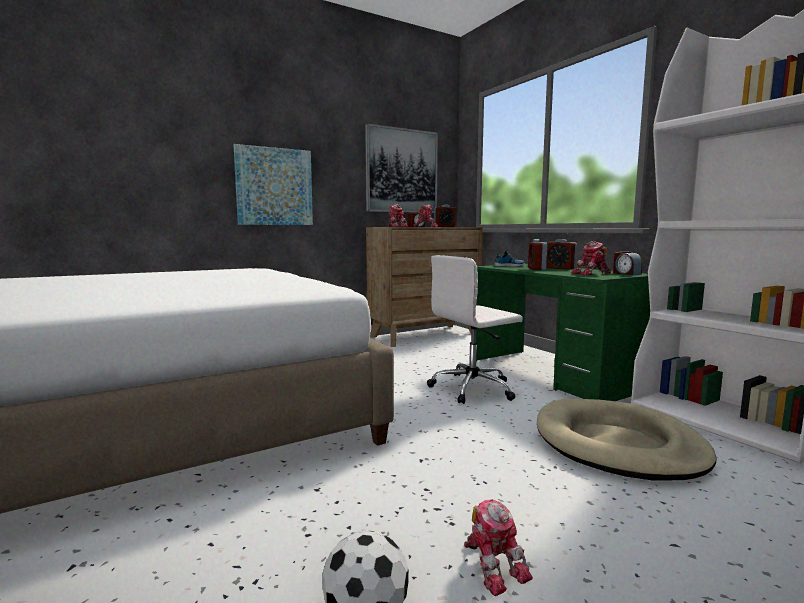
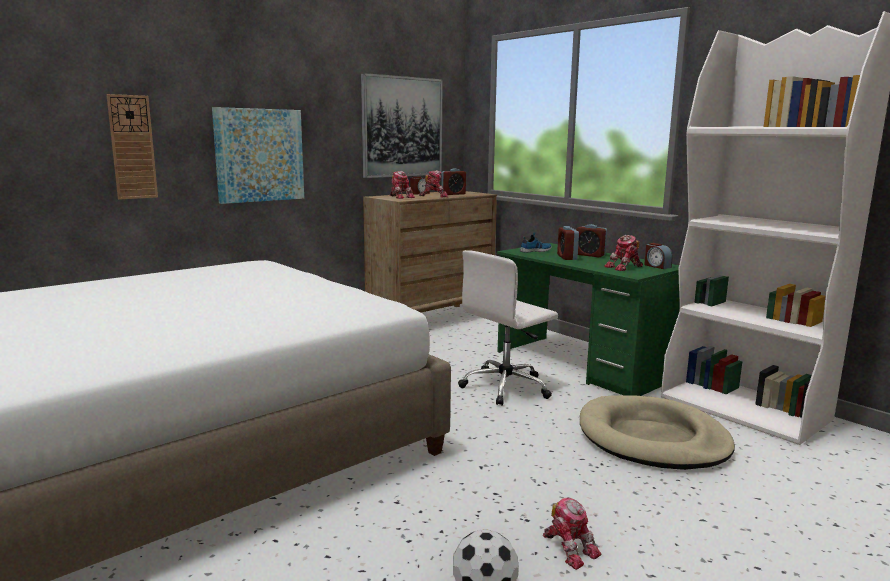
camera: 10 degrees left, 5 degrees up
(164, 173) = (132, 147): none -> wall clock

